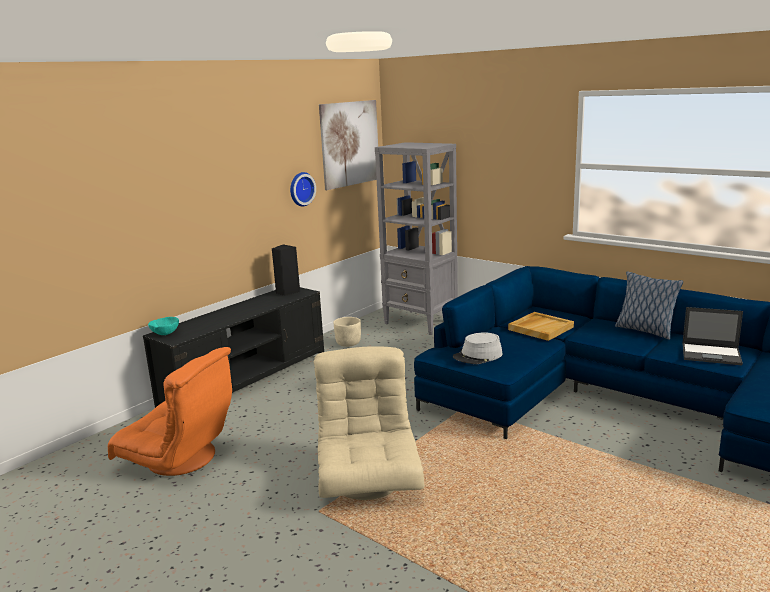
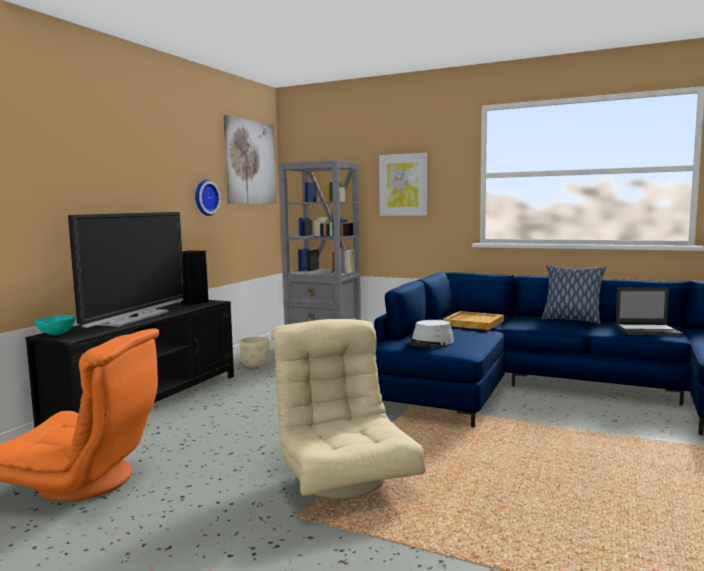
camera: 15 degrees left, 10 degrees down
(230, 314) = (134, 318): none -> television
(499, 169) = (403, 185): none -> picture

